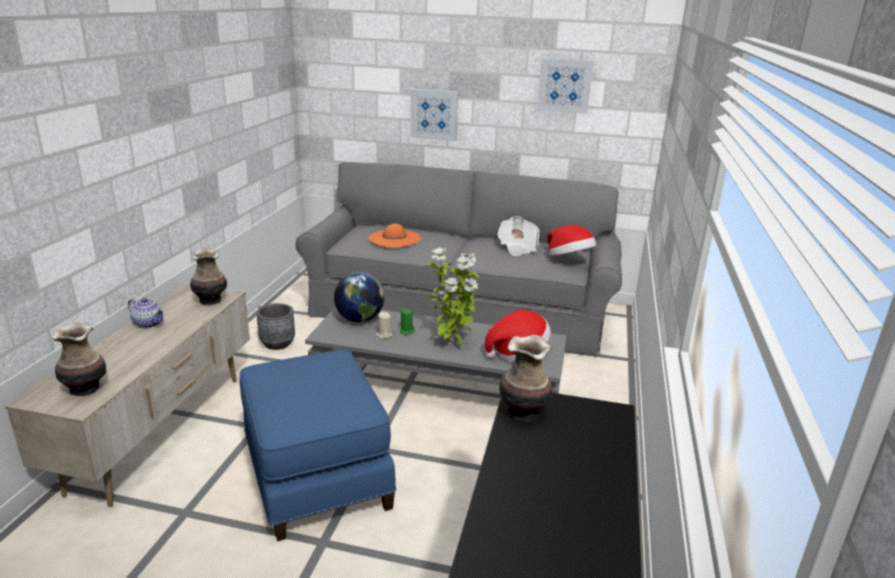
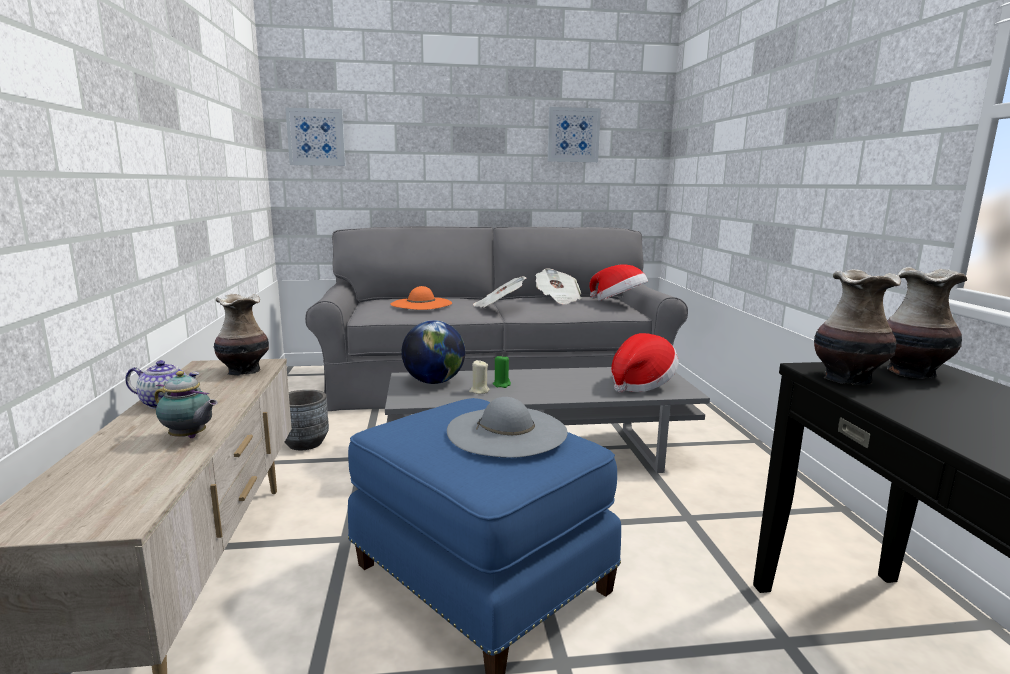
camera: 20 degrees left, 10 degrees down
(84, 389) = (111, 494): vase -> vase (910, 373)
(143, 356) = (189, 437): none -> teapot
(326, 388) = (507, 431): none -> grey hat
(434, 114) = (437, 173): picture -> picture (316, 137)
(452, 345) = (566, 388): potted plant -> none
(456, 249) = (498, 306): none -> newspaper

